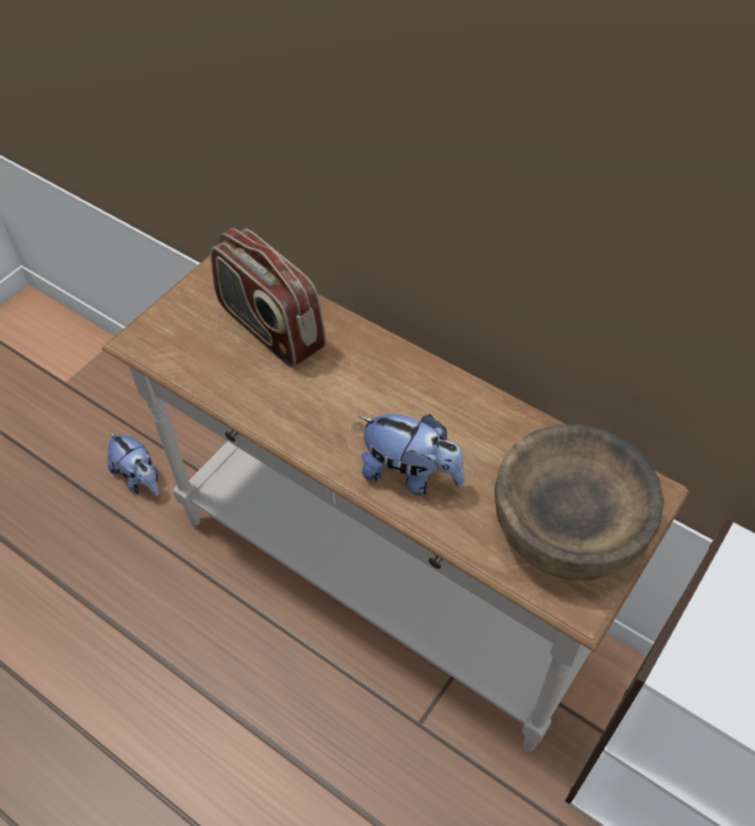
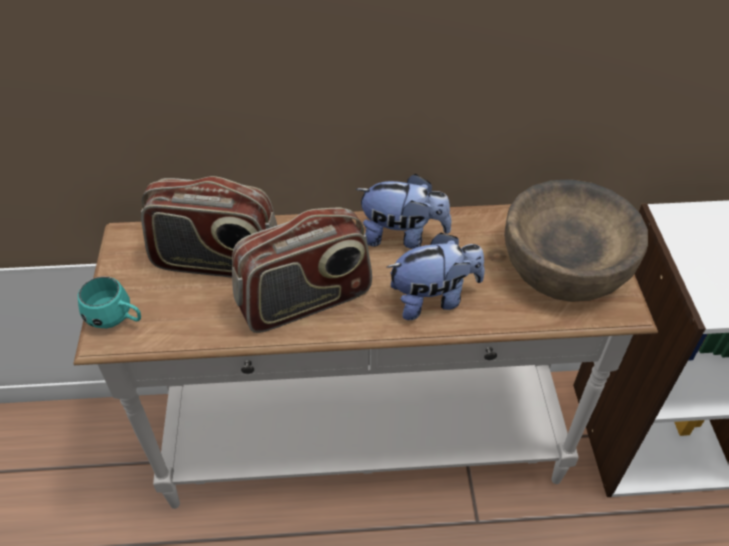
camera: 40 degrees left, 5 degrees down
(139, 478) = (92, 505): plush toy -> plush toy (402, 236)
(156, 331) = (117, 319): none -> turquoise mug
(304, 406) = (305, 301): none -> radio

